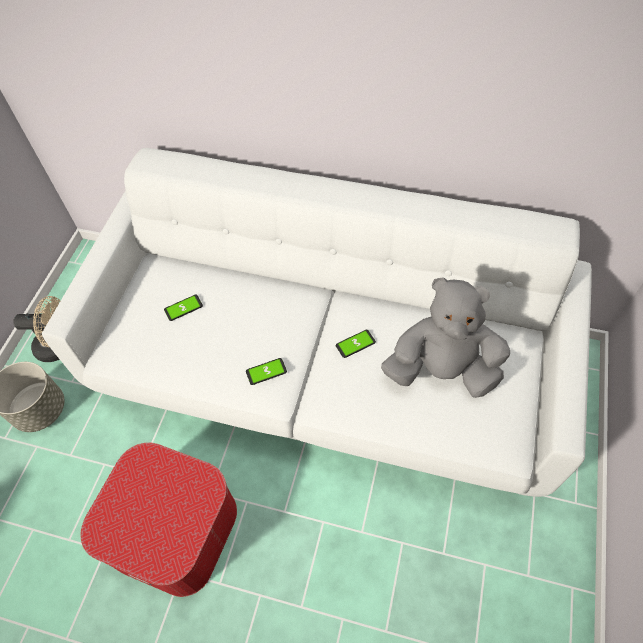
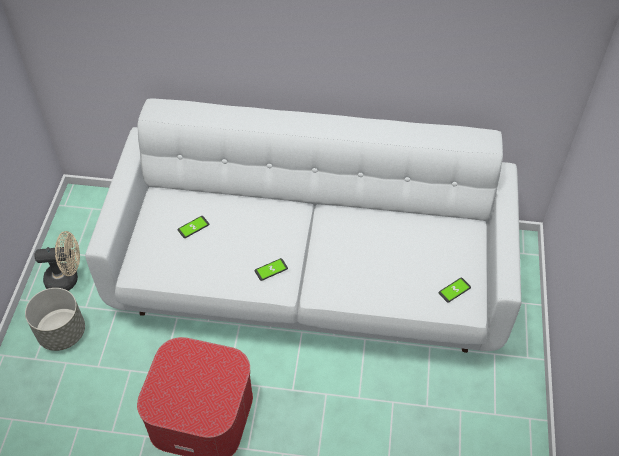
camera: 10 degrees left, 5 degrees down
(355, 344) = (339, 242): phone -> phone (454, 290)
(442, 370) = (410, 255): grey plush toy -> none

